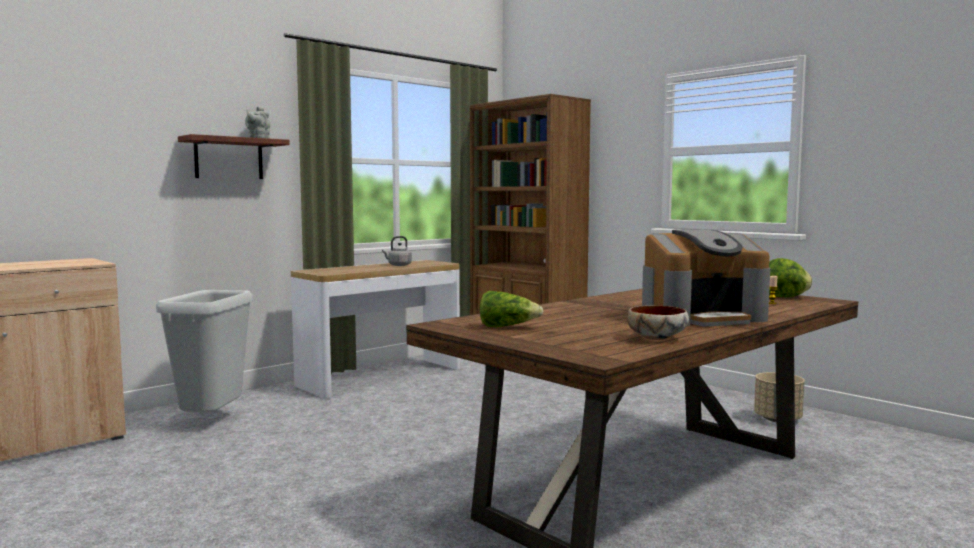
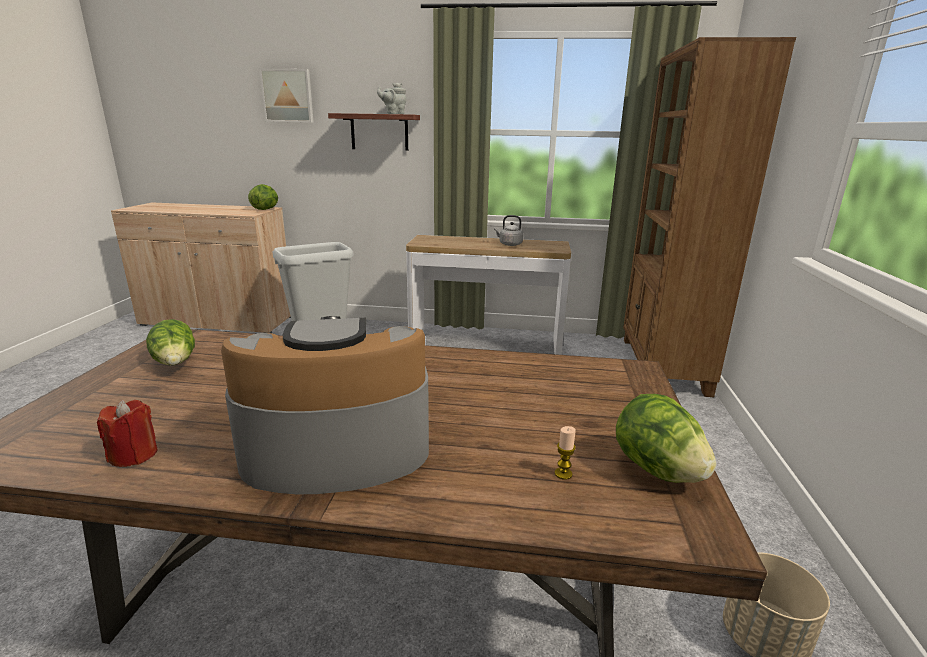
camera: 50 degrees right, 15 degrees up
(86, 260) = (265, 209): none -> lettuce
(106, 111) = (288, 96): none -> picture
(657, 338) = (134, 455): bowl -> red candle
(701, 317) = (336, 447): coffee machine -> coffee machine turned 135 degrees clockwise

